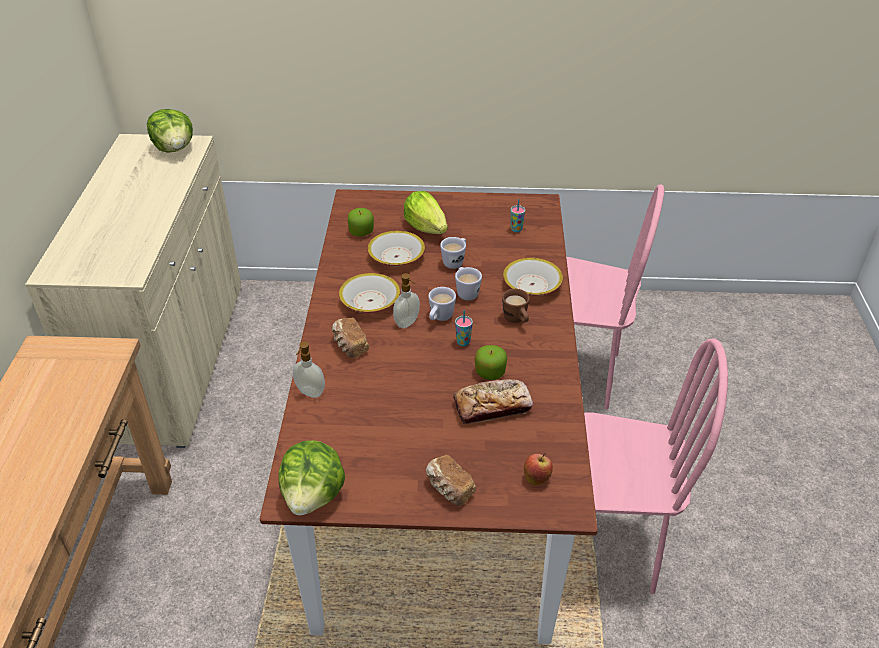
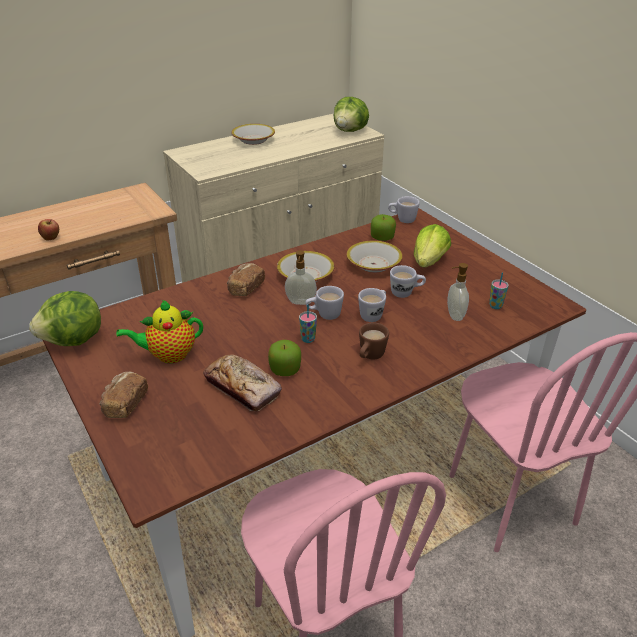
camera: 55 degrees right, 5 degrees down
(310, 392) = (178, 293): soap dispenser -> soap dispenser (454, 315)
(346, 207) = (402, 219): none -> white mug
(403, 435) = (169, 355): none -> teapot
(532, 285) = (429, 346): bowl -> bowl (254, 140)
(536, 478) = (173, 452): apple -> apple (51, 238)

